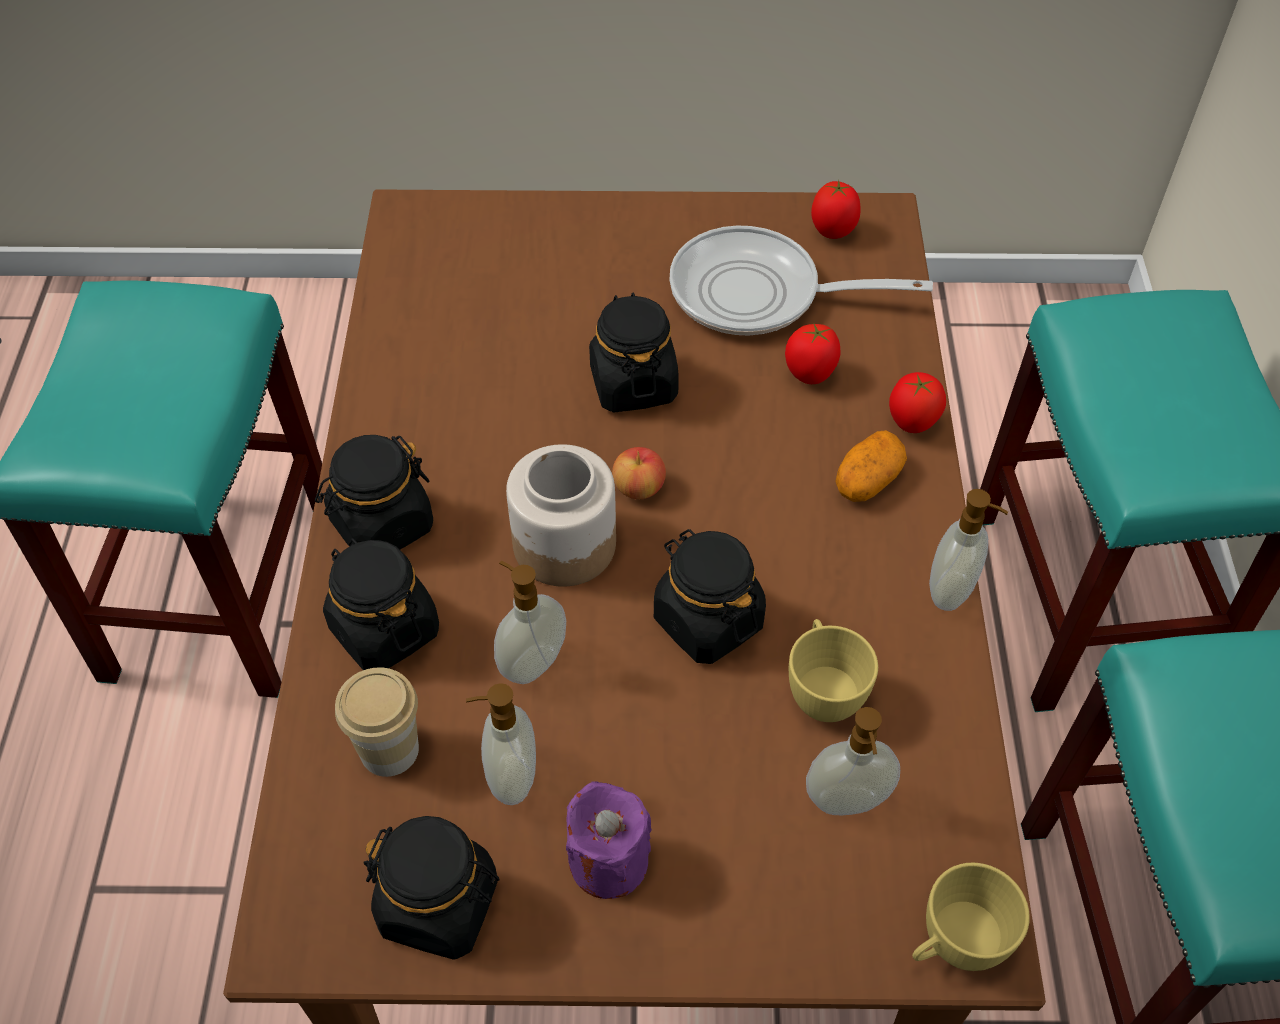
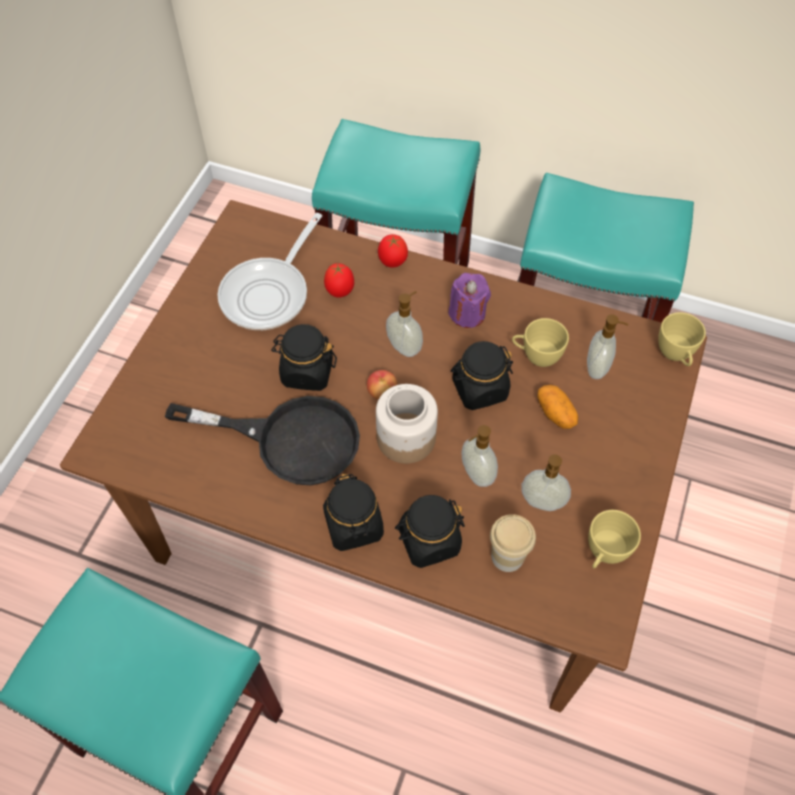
camera: 70 degrees left, 5 degrees up
(440, 905) = (604, 553): black jar -> yellow cup
(503, 402) = (289, 439): none -> black frying pan
(608, 861) = (600, 473): purple candle -> purple candle (467, 313)
(833, 232) = (241, 244): tomato -> none
(867, 481) = (420, 294): potato -> potato (556, 413)
(952, 591) = (499, 286): soap dispenser -> soap dispenser (405, 347)

